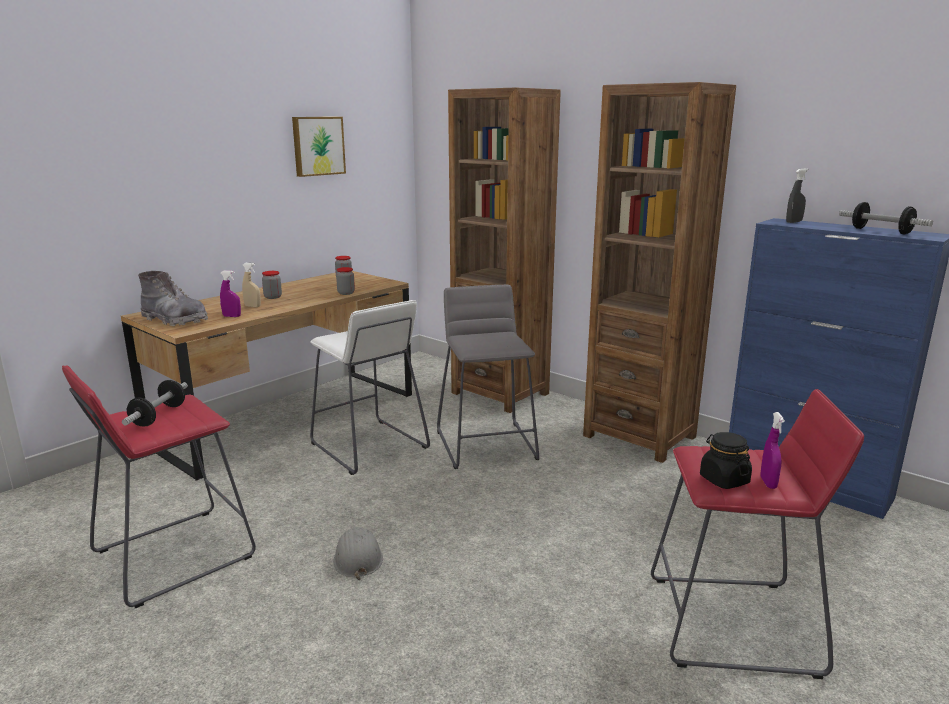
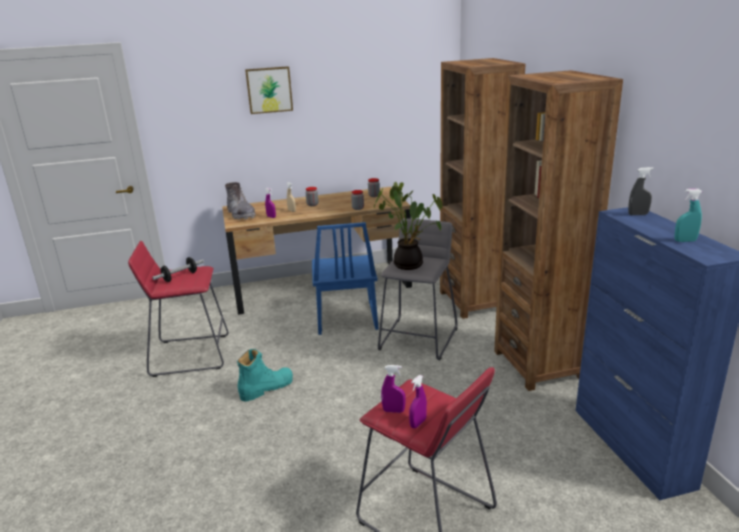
camera: 35 degrees right, 5 degrees up
(317, 146) = (368, 96): picture -> picture (269, 90)
(357, 558) = (266, 388): grey hard hat -> turquoise boot
(368, 446) = (345, 318): white stool -> blue chair
(482, 341) = (410, 264): none -> potted plant
(724, 480) = (393, 411): black jar -> purple spray bottle
(881, 231) = (685, 241): dumbbell -> turquoise spray bottle

